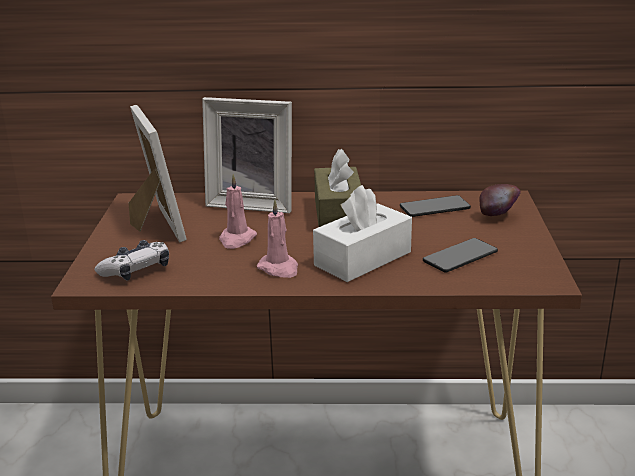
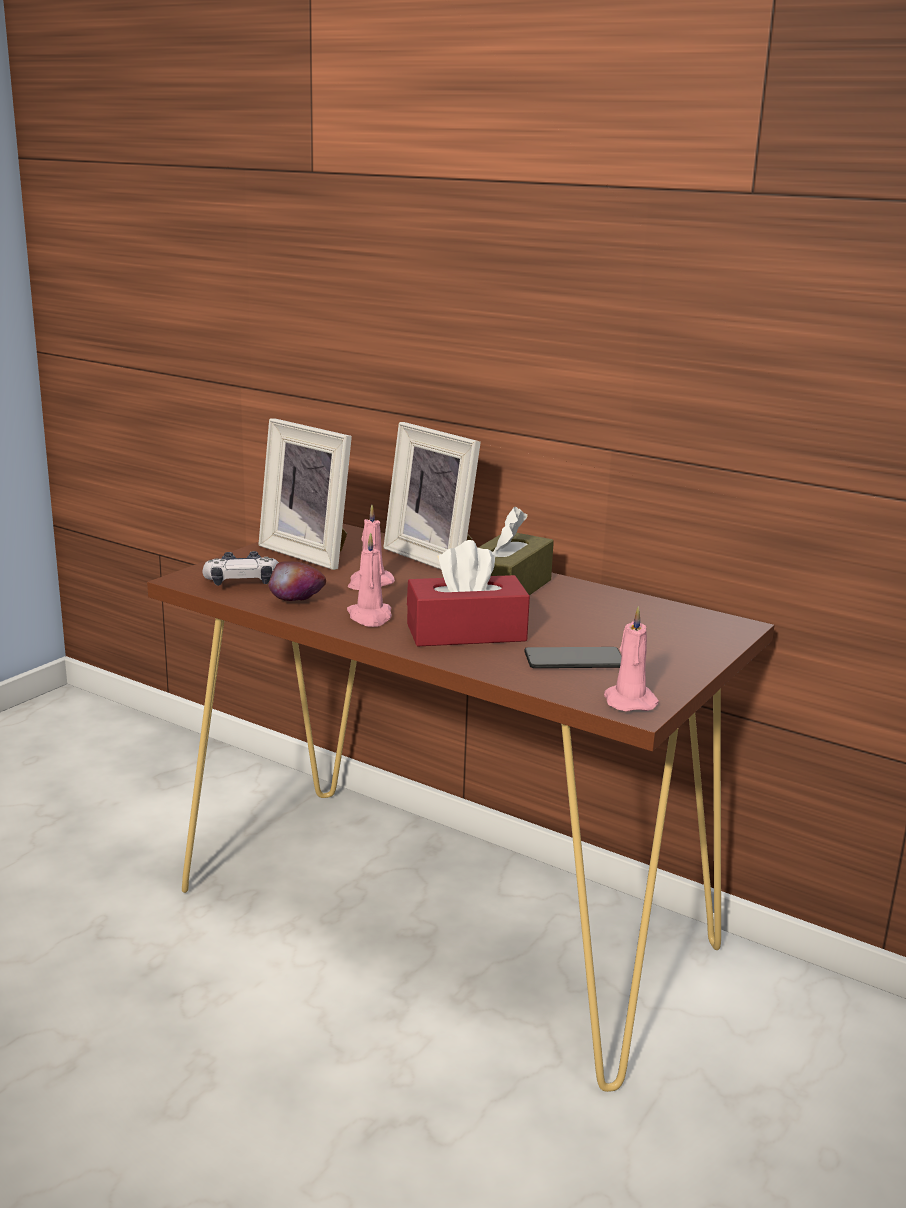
camera: 30 degrees right, 5 degrees down
(154, 226) = (311, 553): picture frame -> picture frame turned 120 degrees clockwise
(363, 259) = (466, 632): white tissue box -> red tissue box
(434, 208) = (625, 611): phone -> none
(498, 217) = (686, 638): apple -> apple (296, 604)
(535, 276) = (628, 701): none -> pink candle

